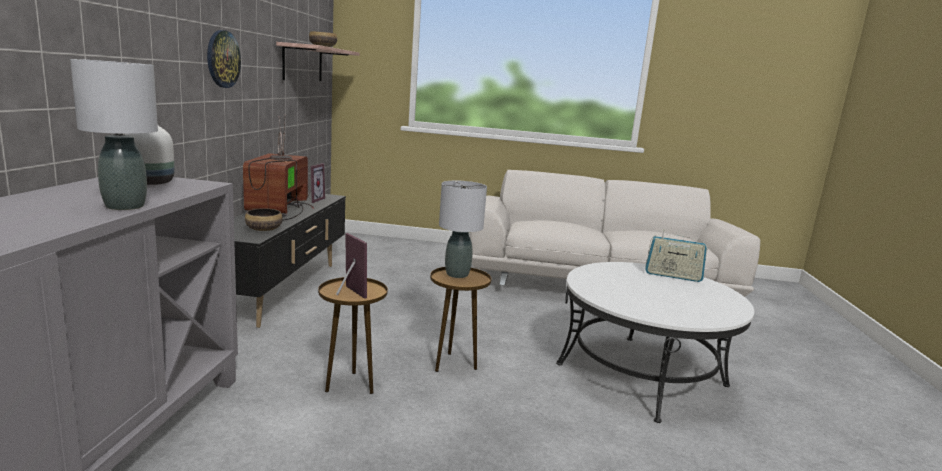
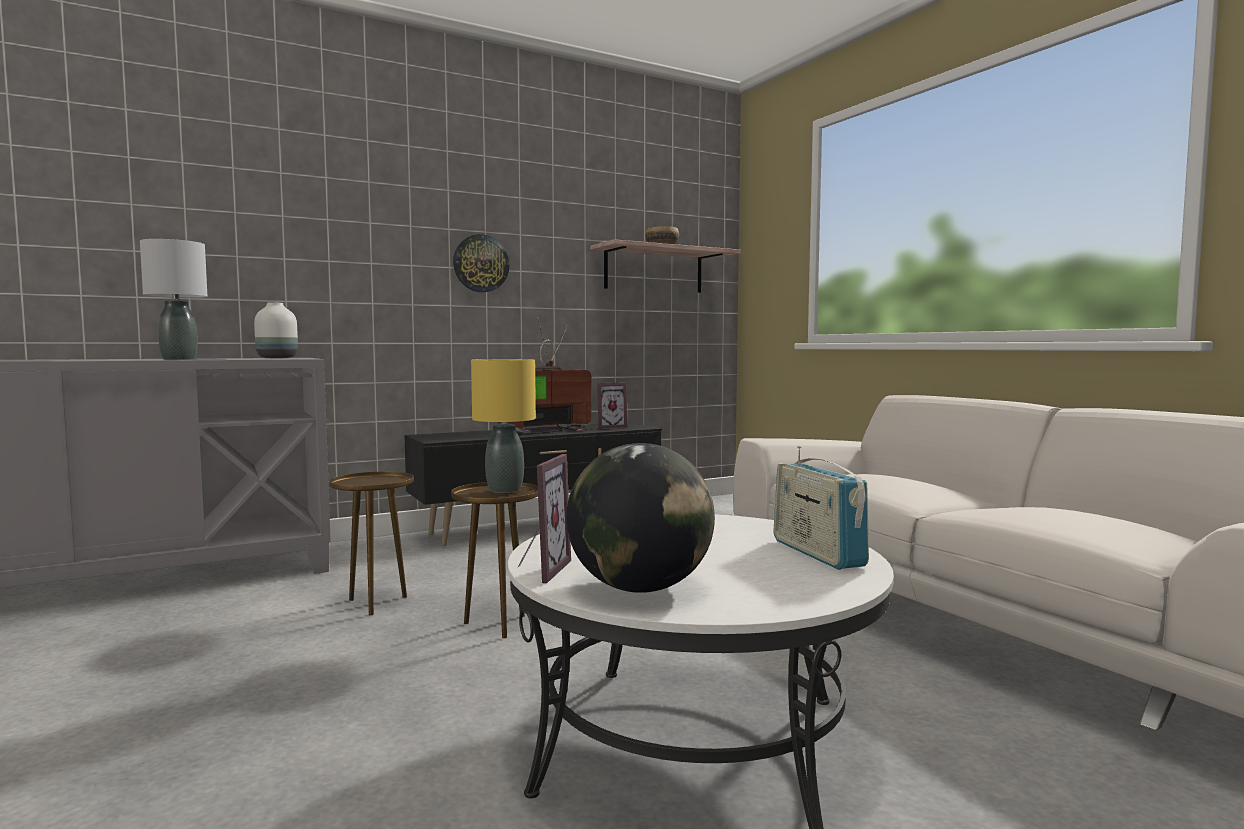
camera: 55 degrees right, 10 degrees down
(264, 229) = (469, 437): bowl -> none
(347, 293) = (361, 482): picture frame -> picture frame (538, 570)
(456, 274) = (505, 489): grey table lamp -> yellow table lamp
(701, 312) = (640, 588): none -> globe

